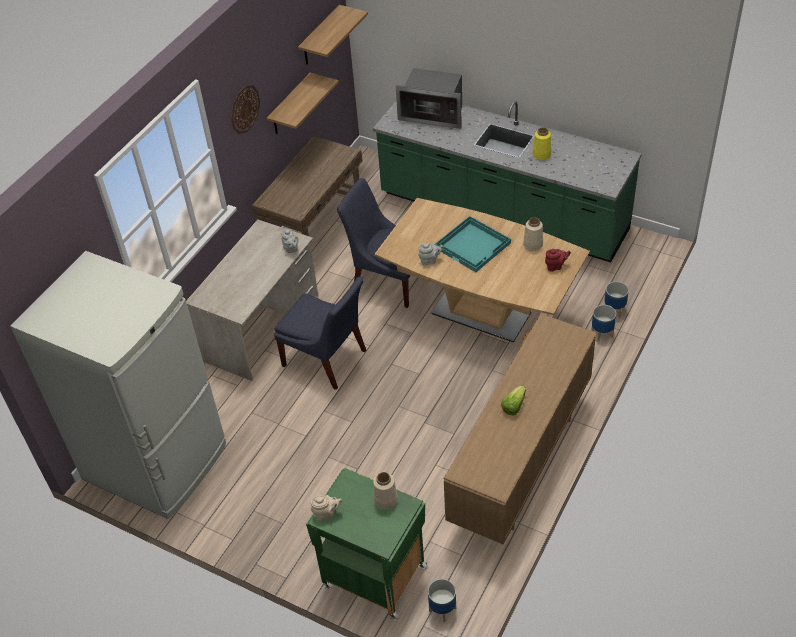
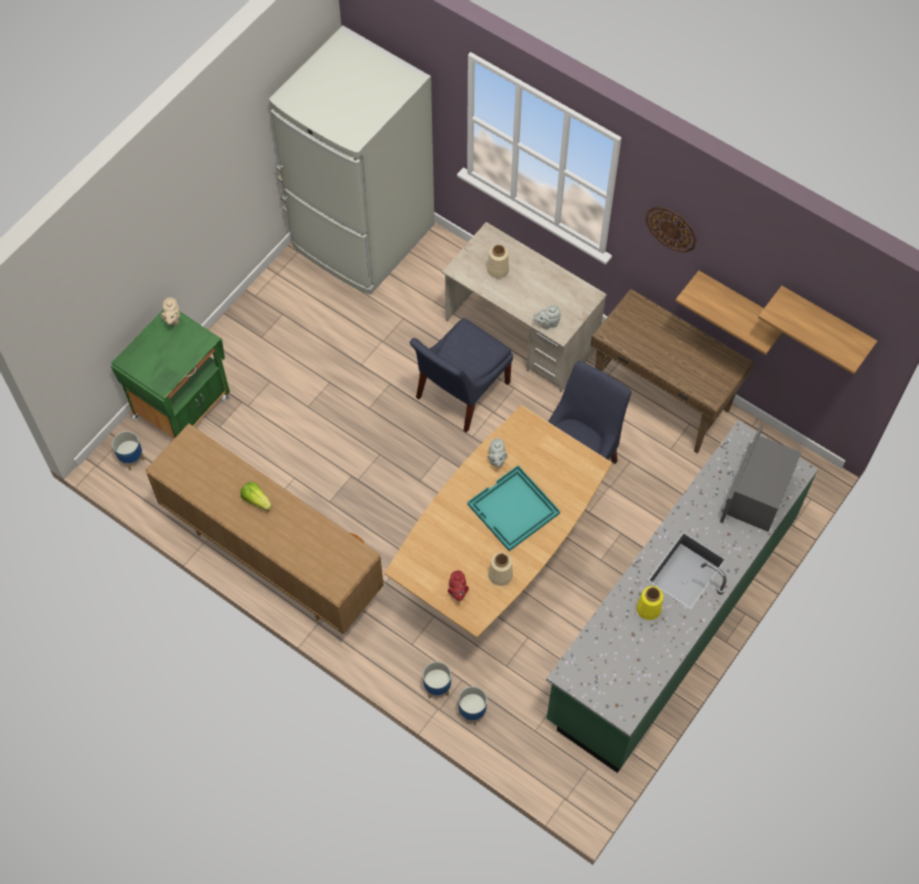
camera: 95 degrees right, 15 degrees up
(386, 500) = (173, 368): beige vase -> beige vase (497, 270)

